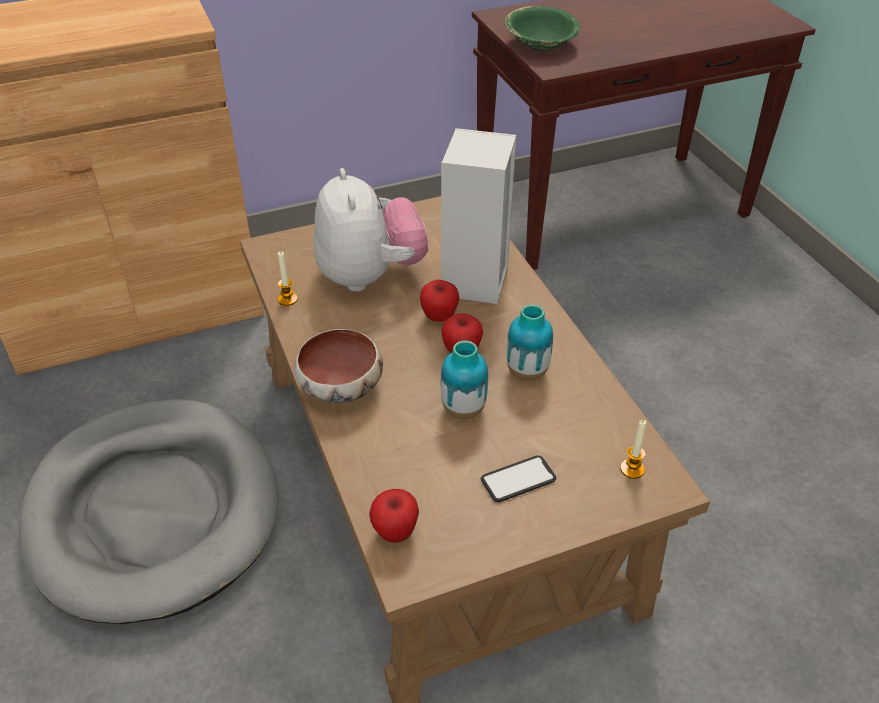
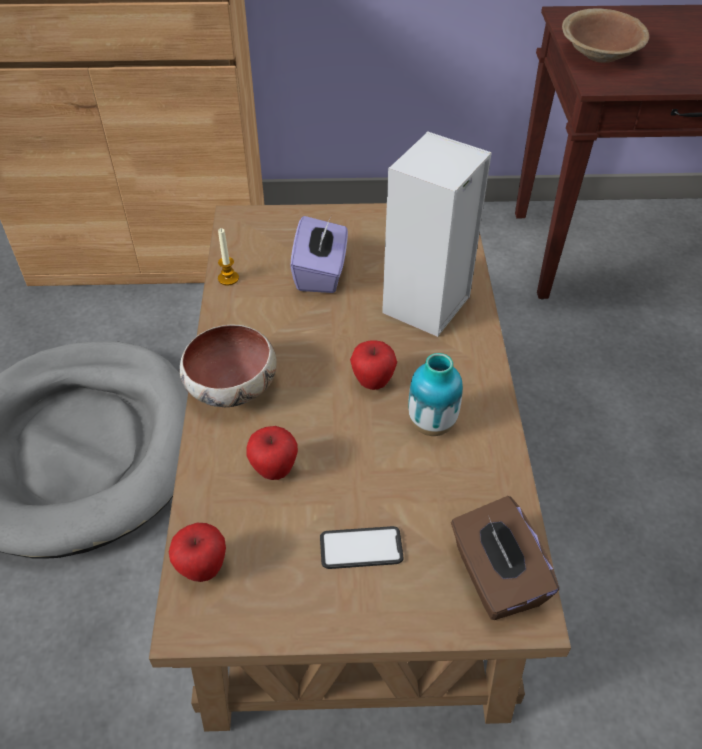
camera: 20 degrees right, 5 degrees up
(370, 276) = (321, 273): plush toy -> purple tissue box
(439, 317) = (369, 336): apple -> apple (274, 469)
(463, 409) = (342, 448): vase -> none
(540, 45) = (599, 55): green bowl -> brown bowl
(632, 469) = (495, 577): candle -> brown tissue box

